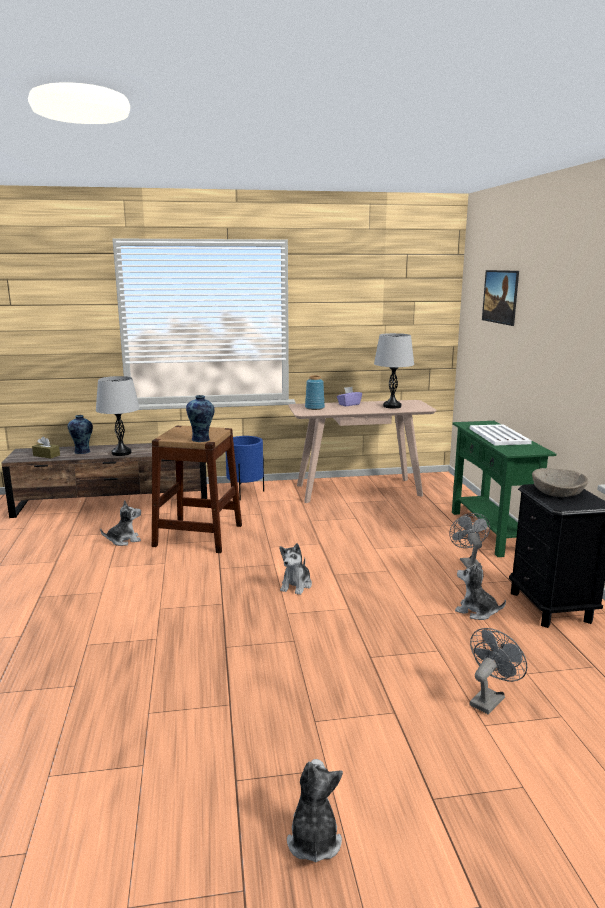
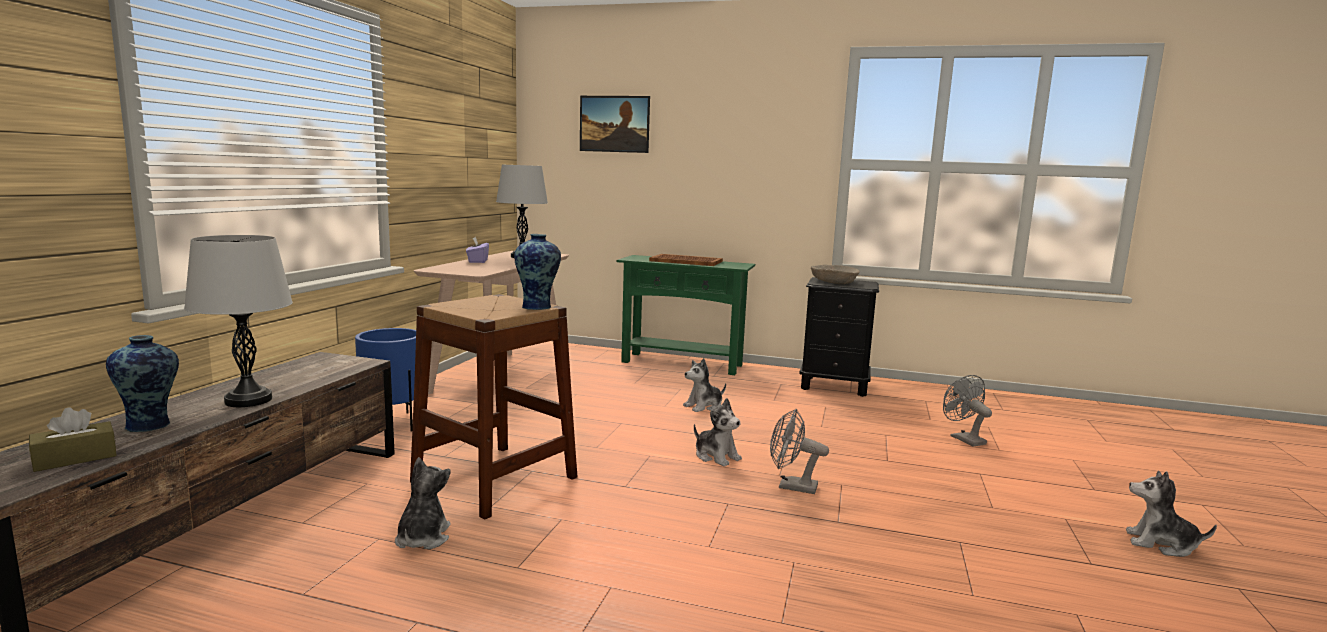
camera: 65 degrees left, 5 degrees down
(314, 408) = (462, 268): blue vase -> none
(468, 563) = (736, 385): grey fan -> grey fan (791, 486)
(476, 611) = (827, 407): plush toy -> plush toy (704, 406)
(499, 436) = (686, 261): white tray -> brown tray

